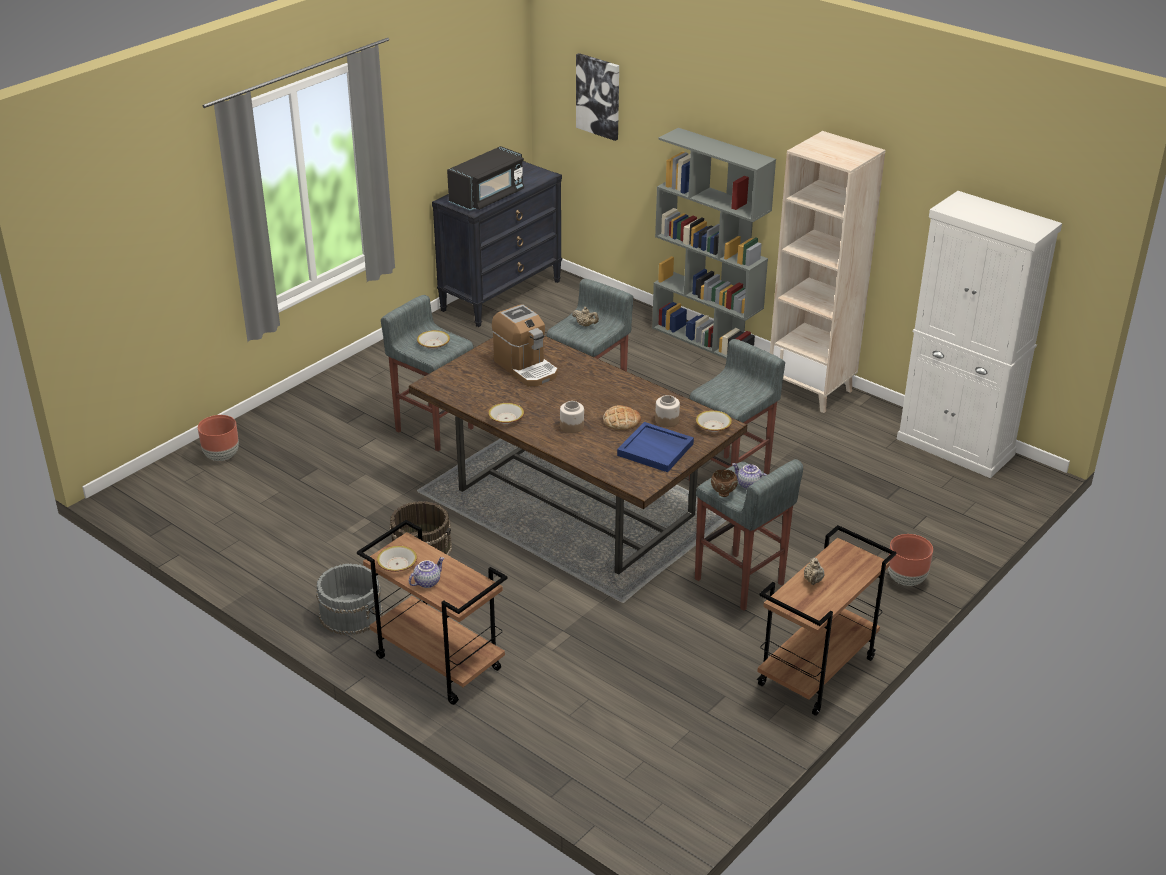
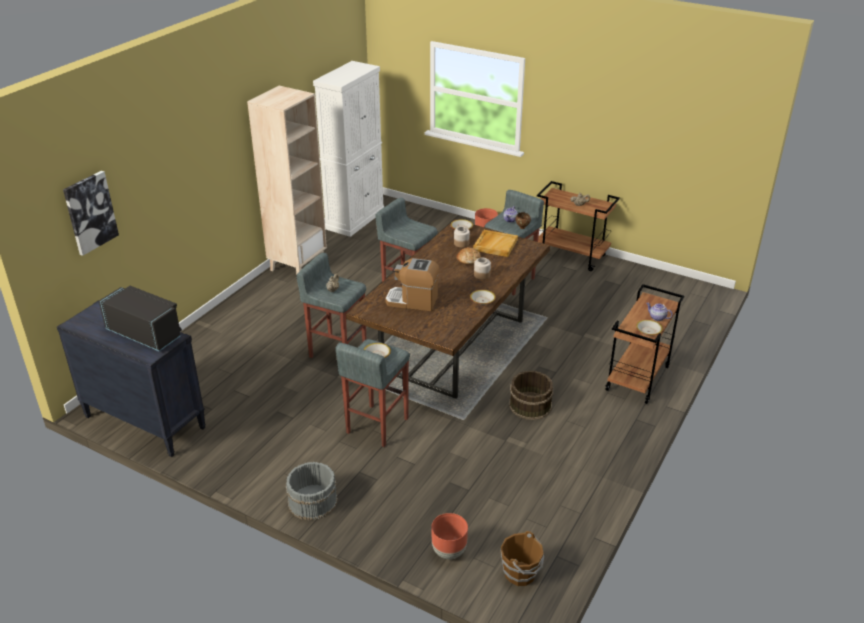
camera: 100 degrees left, 0 degrees up
(165, 496) = (521, 573): none -> brown bucket
(351, 613) = (613, 424): grey bucket -> grey bucket (312, 501)
(526, 368) = (412, 301): coffee machine -> coffee machine turned 120 degrees counterclockwise
(656, 449) = (495, 245): blue tray -> beige tray
(706, 340) = (230, 308): grey bookcase -> none

